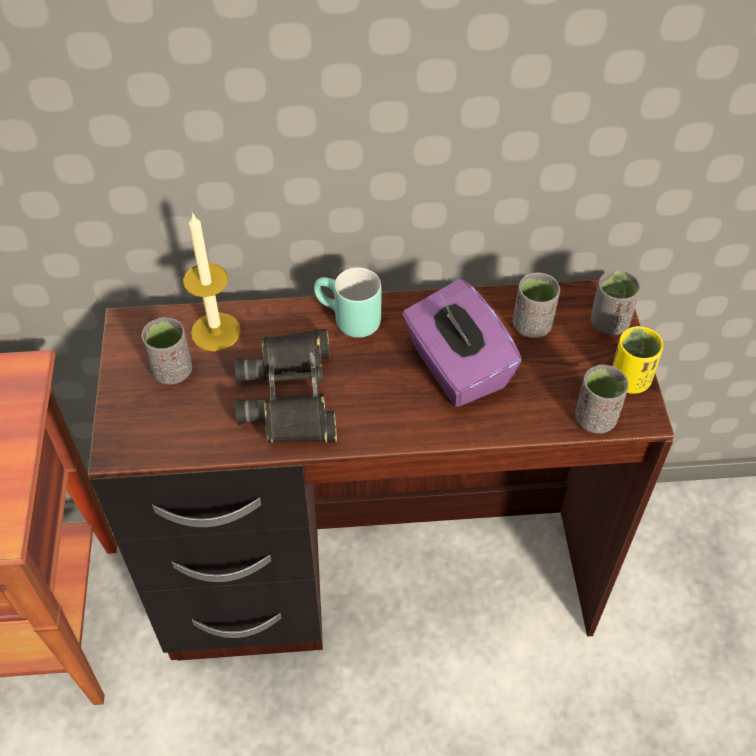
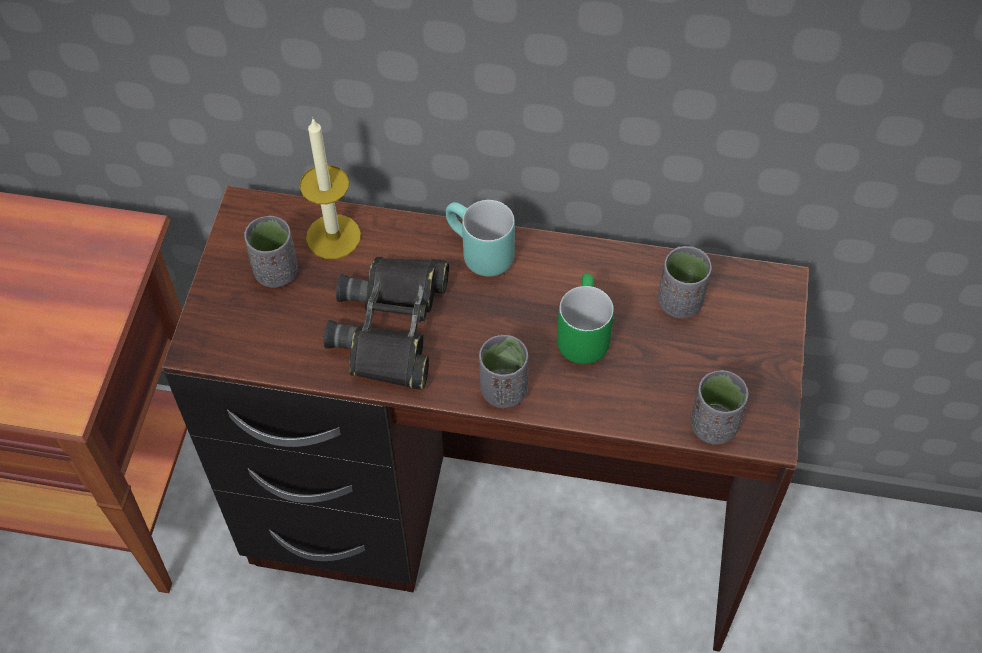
camera: 15 degrees right, 5 degrees up
(456, 367) = (579, 333): purple tissue box -> green mug
(609, 323) = (769, 317): grey cup -> grey cup (503, 390)
(629, 380) = (768, 389): yellow cup -> none

